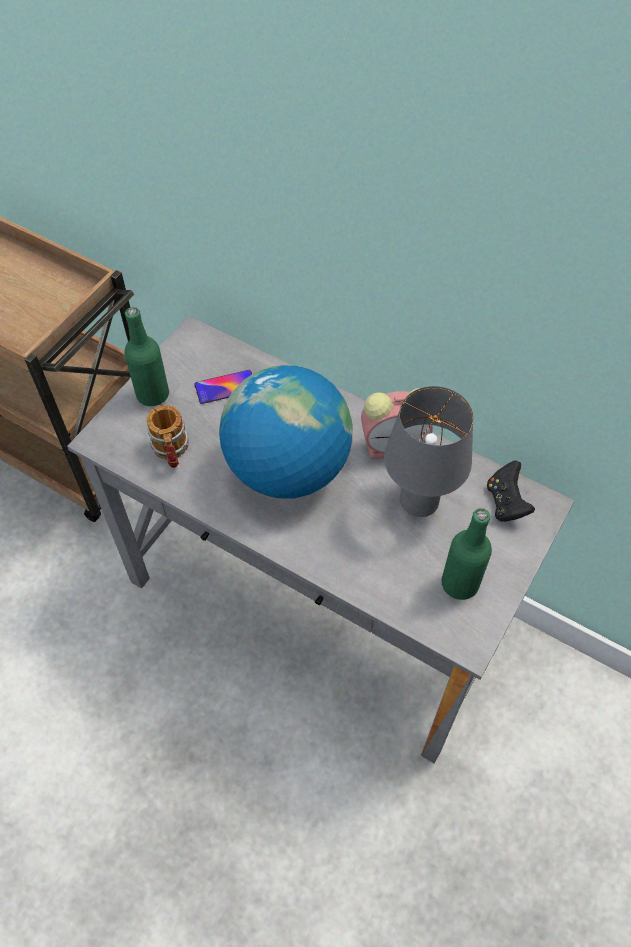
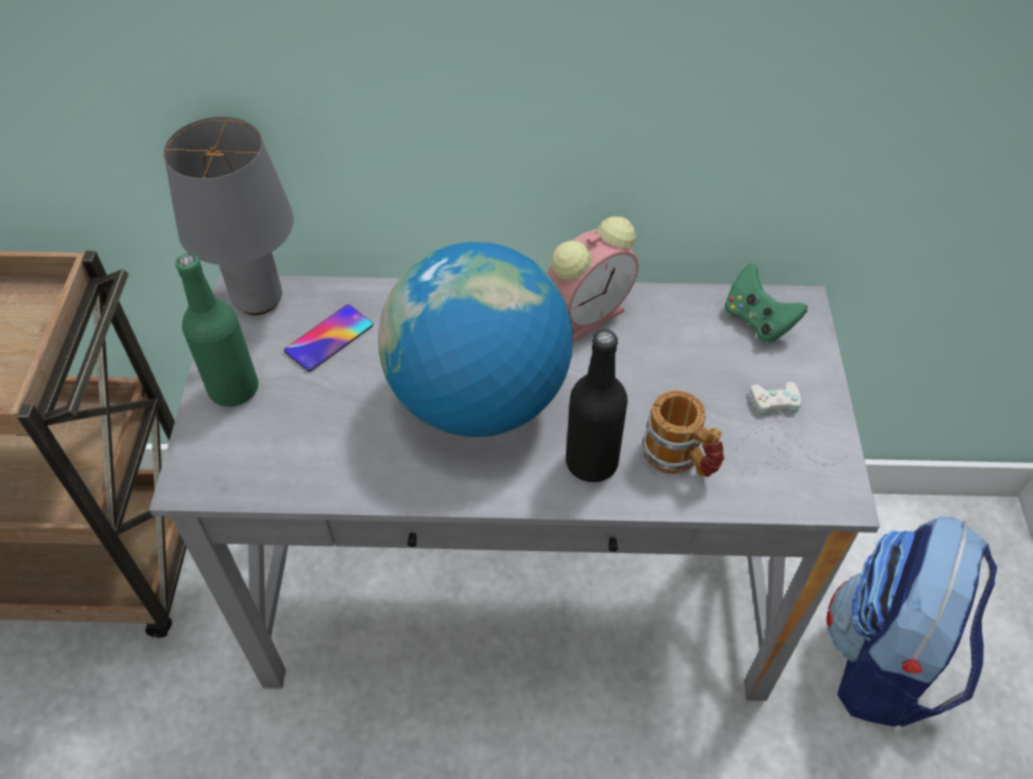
camera: 30 degrees left, 5 degrees down
(171, 452) = (309, 448): mug -> mug (680, 459)
(328, 542) = (591, 462): none -> black bottle
(418, 502) = (662, 365): grey table lamp -> grey table lamp (256, 299)
(460, 583) = (777, 433): green bottle -> white game controller
(506, 502) = (757, 321): black game controller -> green game controller
(536, 785) = (884, 661): none -> backpack

